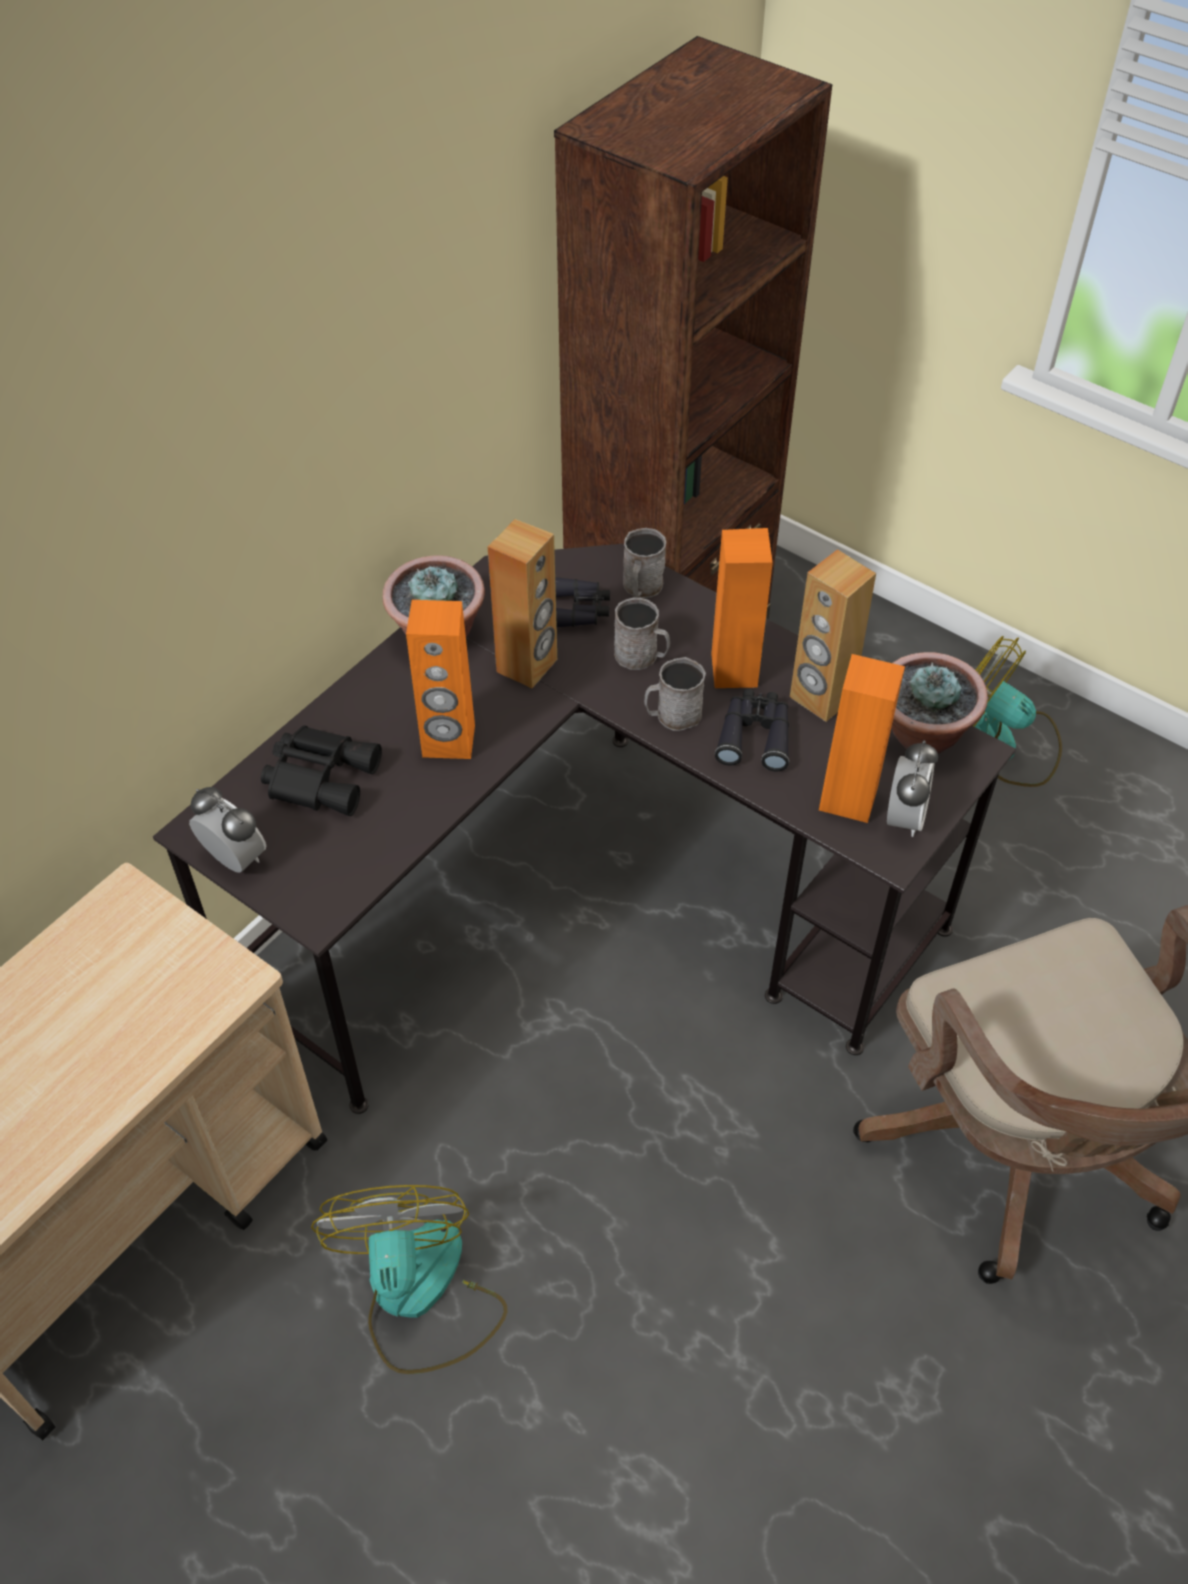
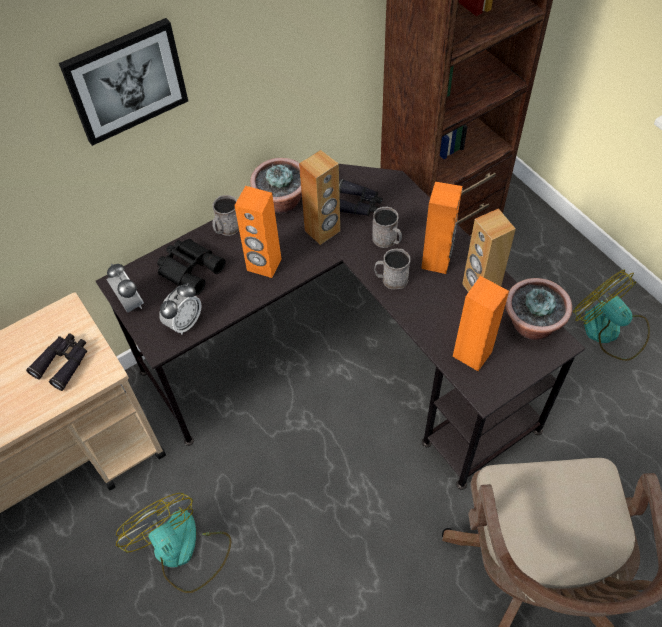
camera: 20 degrees right, 5 degrees up
(194, 449) = (126, 81): none -> picture
(418, 1295) = (183, 551): fan -> fan turned 45 degrees counterclockwise
(641, 588) = (403, 199): grey mug -> grey mug (227, 228)
(755, 735) = (433, 302): black binoculars -> black binoculars (63, 363)
(904, 818) = (501, 374): alarm clock -> alarm clock (184, 323)

